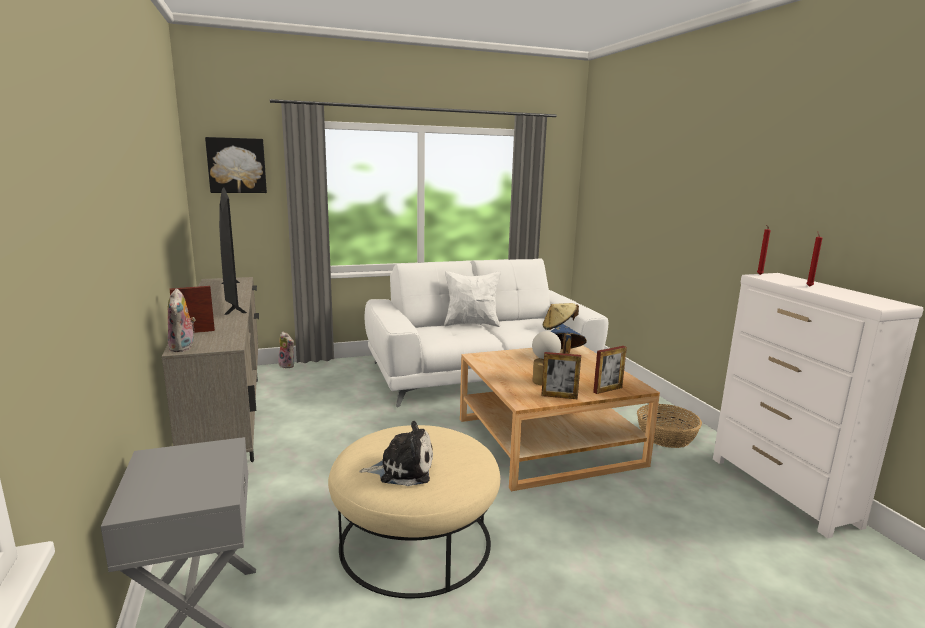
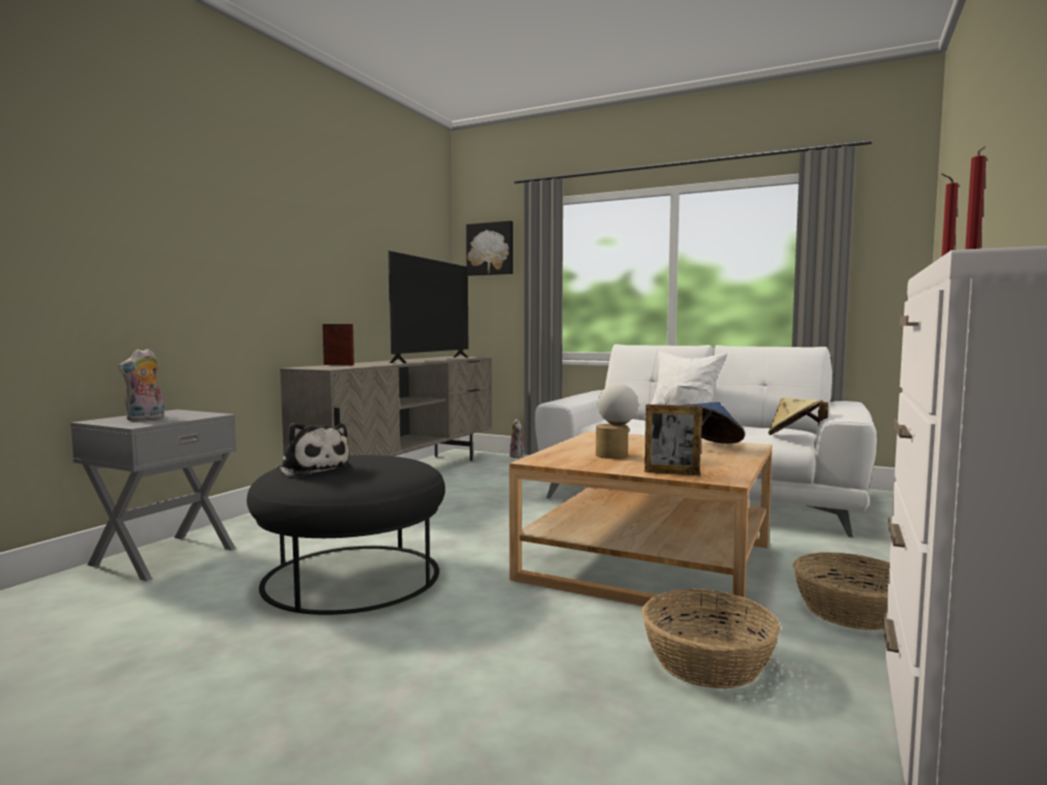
camera: 45 degrees right, 10 degrees down
(183, 347) = (303, 367): plush toy -> plush toy (145, 419)
(415, 541) = (352, 576): beige ottoman -> black ottoman
(559, 396) = (590, 465): picture frame -> none
(674, 496) = (706, 661): none -> basket

